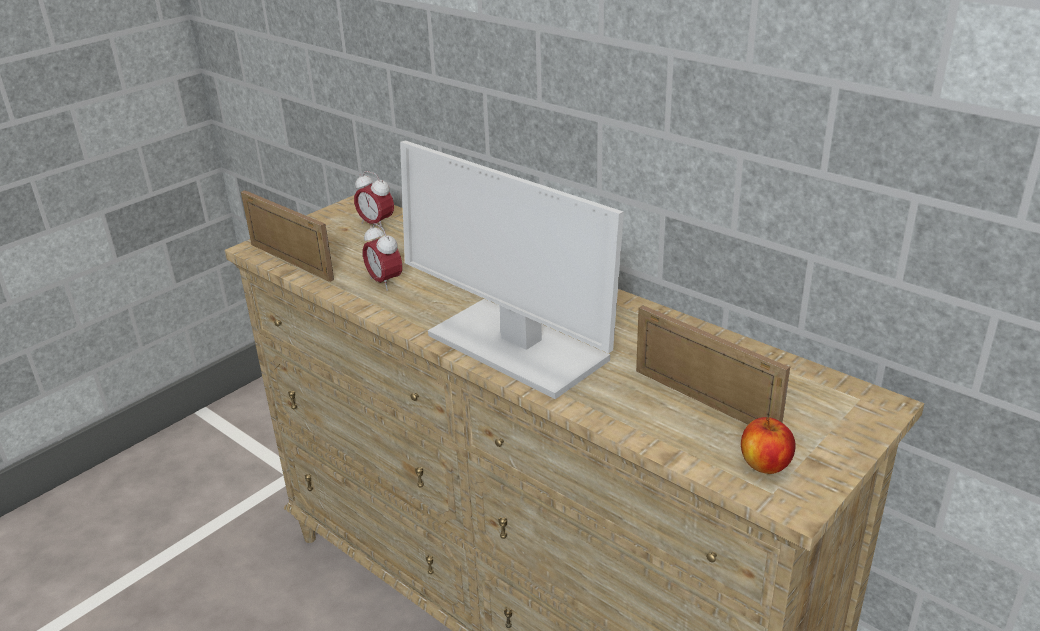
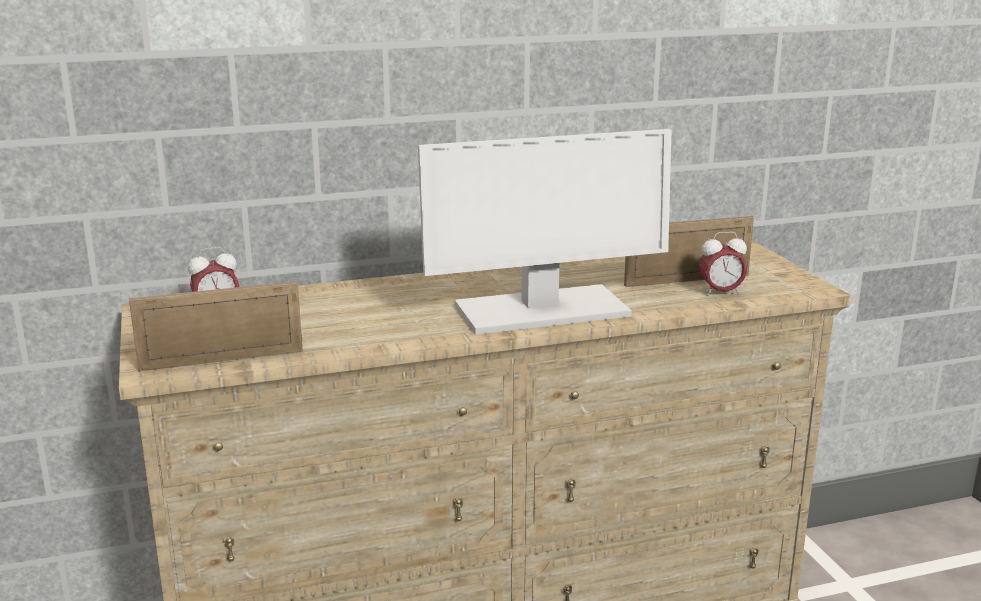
camera: 60 degrees left, 10 degrees down
(385, 282) = (348, 330): alarm clock -> alarm clock (720, 293)
(765, 465) = (773, 285): apple -> none

